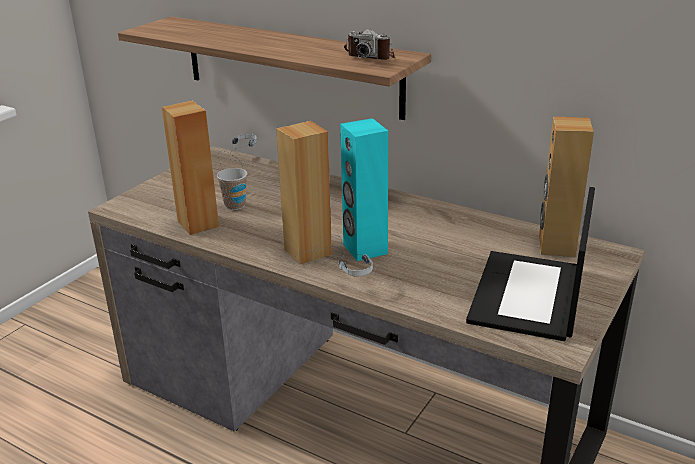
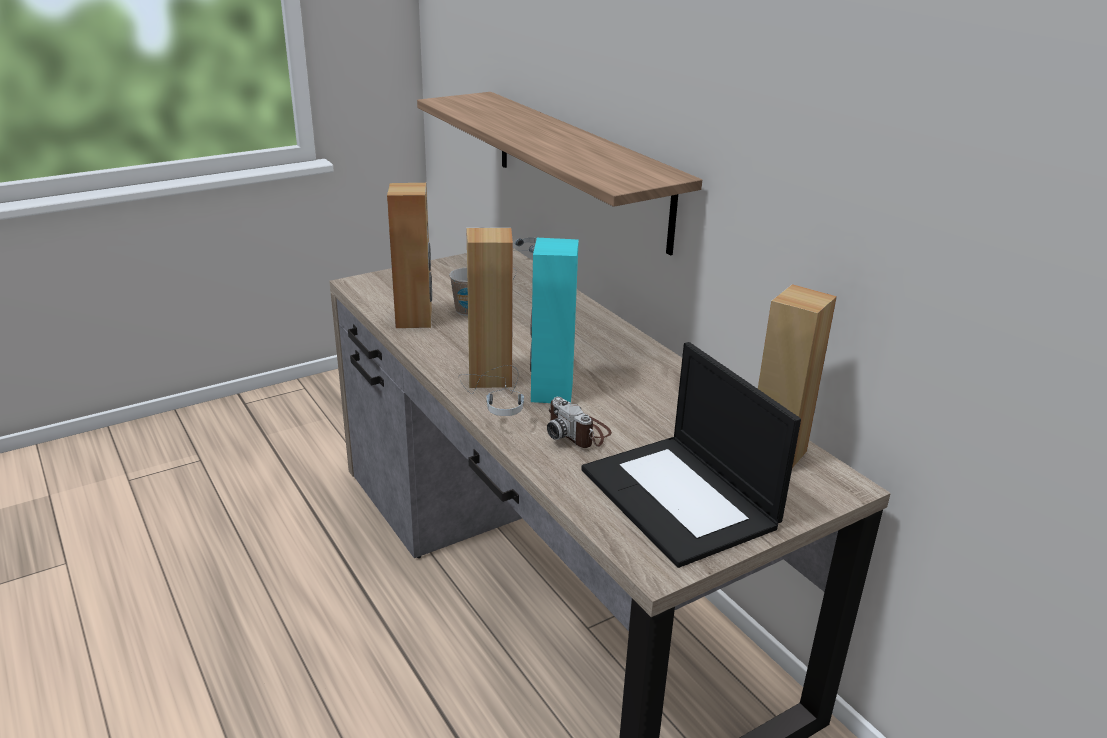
camera: 25 degrees right, 0 degrees up
(371, 56) = (628, 169): camera -> camera (578, 432)
(529, 296) = (681, 498): laptop -> laptop turned 75 degrees counterclockwise

